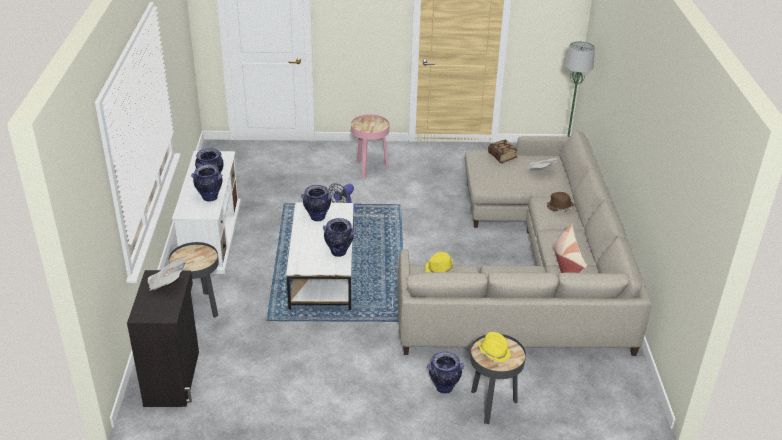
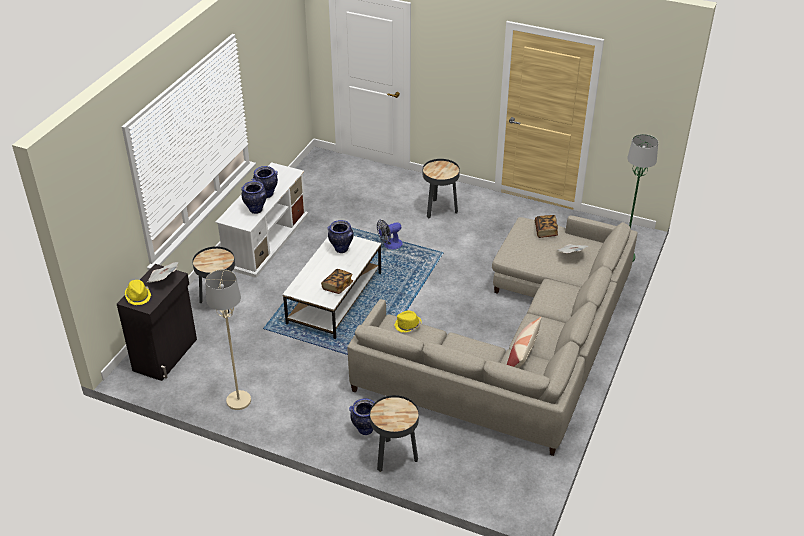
camera: 25 degrees right, 5 degrees up
(289, 401) = (238, 401): none -> beige floor lamp
(339, 252) = (337, 286): vase -> book
(369, 168) = (440, 209): pink side table -> black side table
(494, 352) = (392, 412): yellow hat -> yellow hat (138, 296)
(559, 207) = (561, 296): brown hat -> none

